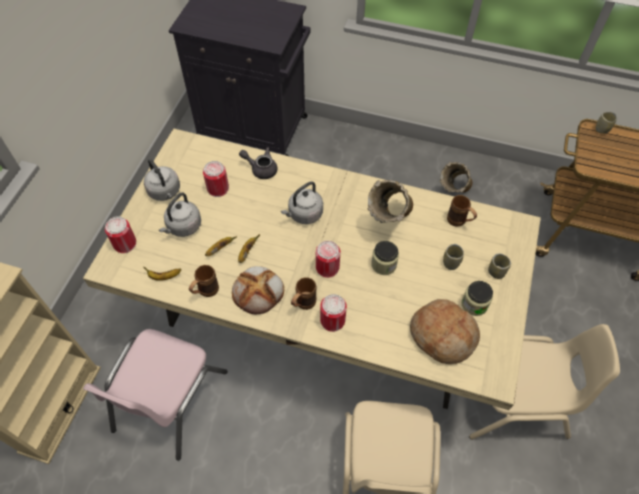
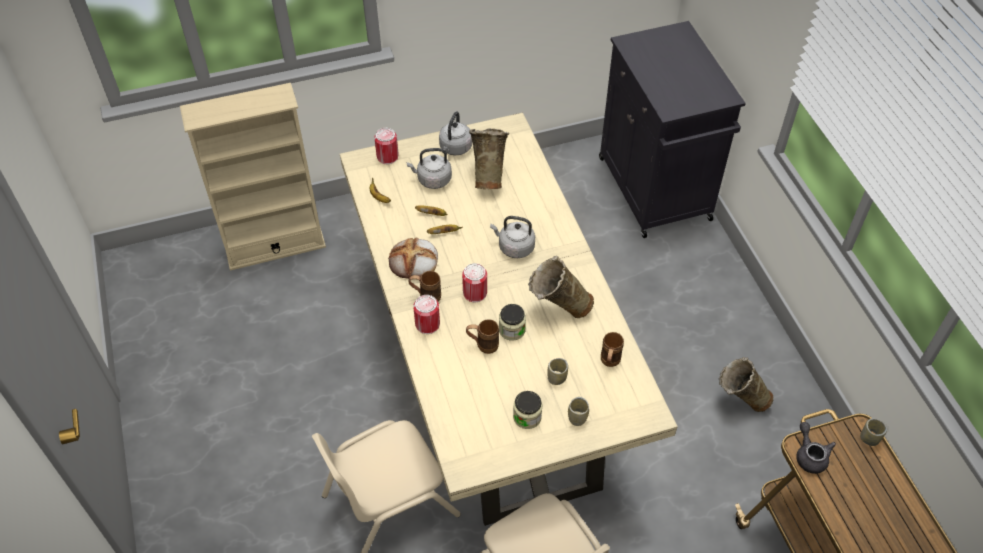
camera: 55 degrees right, 5 degrees down
(168, 400) = (332, 309): pink chair -> none
(205, 292) = (386, 229): brown mug -> brown mug (482, 345)
(218, 188) = (488, 177): can -> beige vase
(261, 169) = (535, 192): grey teapot -> grey teapot (810, 455)
(443, 336) = (475, 409): bread -> none

